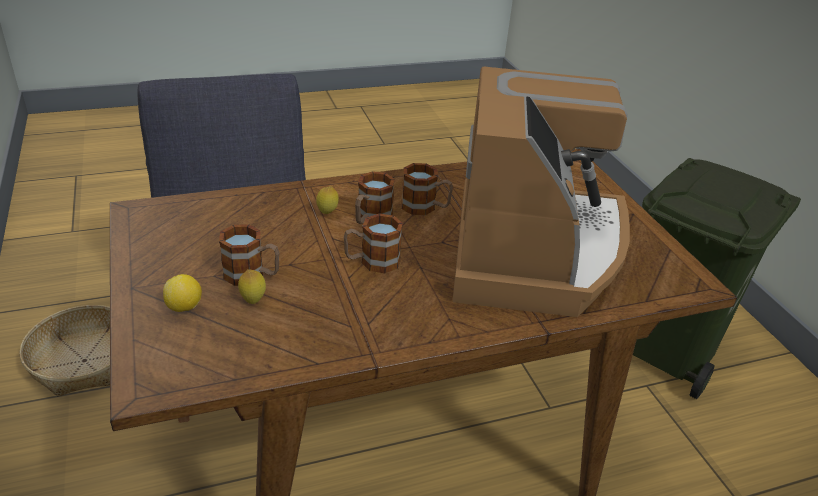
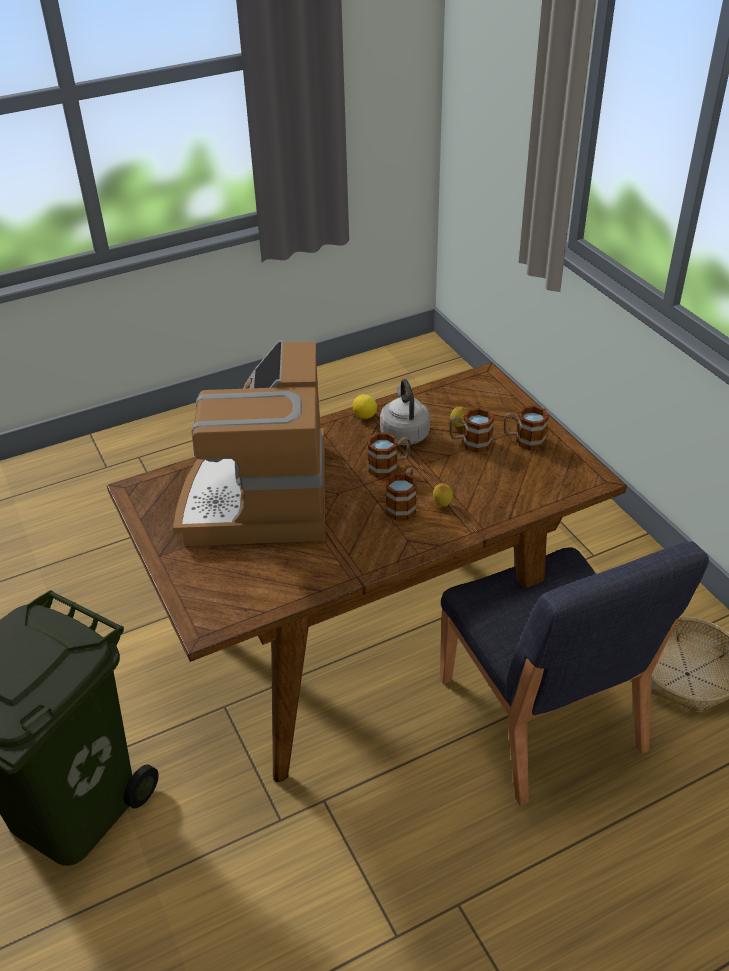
camera: 175 degrees right, 5 degrees up
(184, 307) = (498, 416): lemon -> lemon (364, 416)
(335, 303) = (404, 433): none -> grey kettle
(425, 207) = (358, 526): mug -> mug (523, 440)

